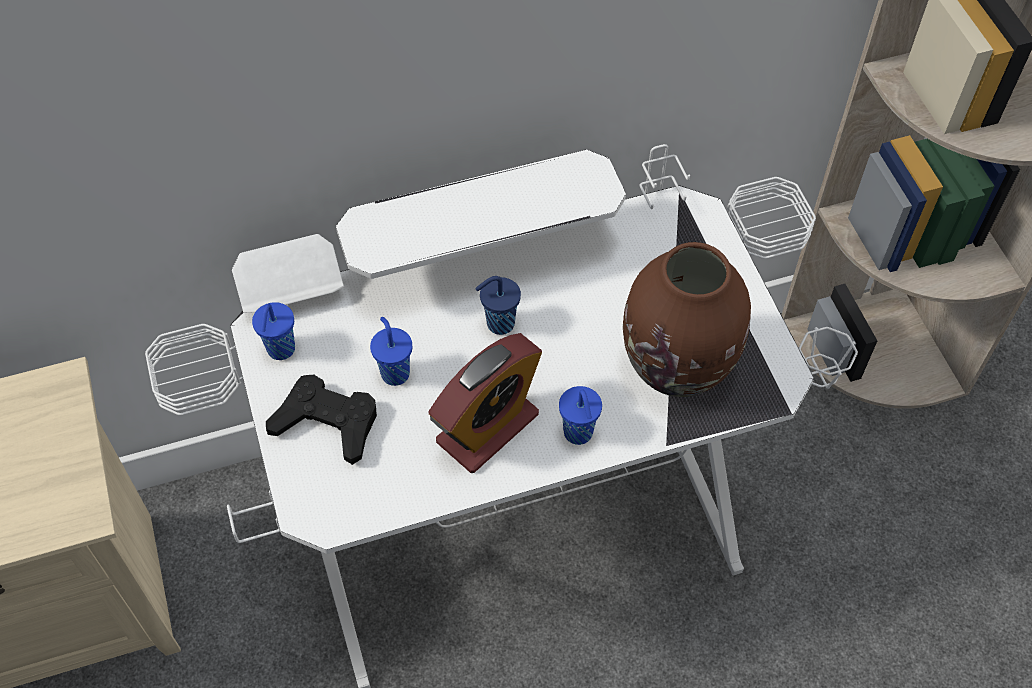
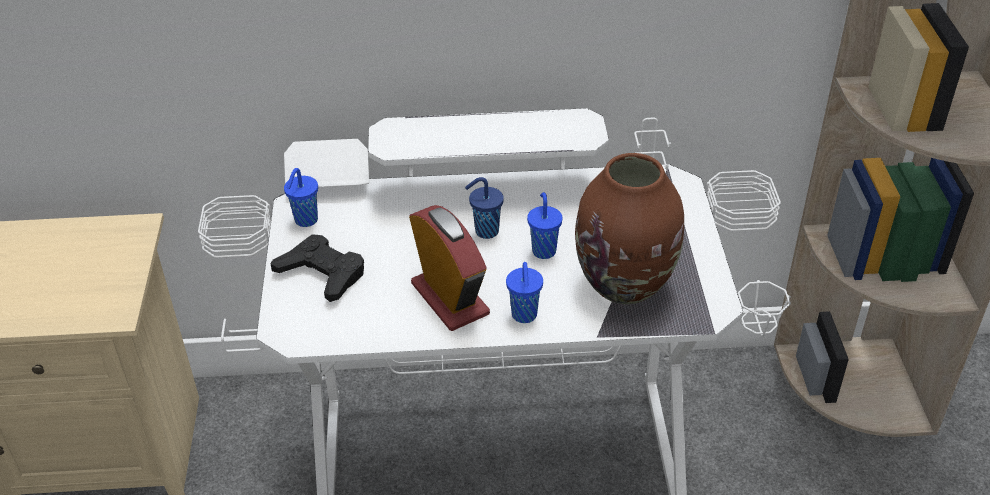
camera: 15 degrees right, 15 degrees down
(394, 372) = (389, 249): blue cup -> blue cup (543, 250)
(487, 428) = (450, 299): alarm clock -> alarm clock turned 90 degrees counterclockwise

